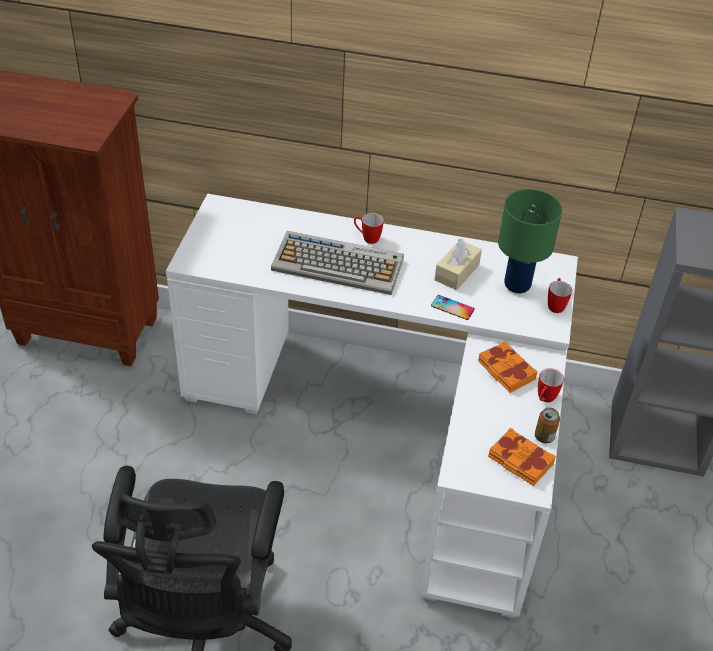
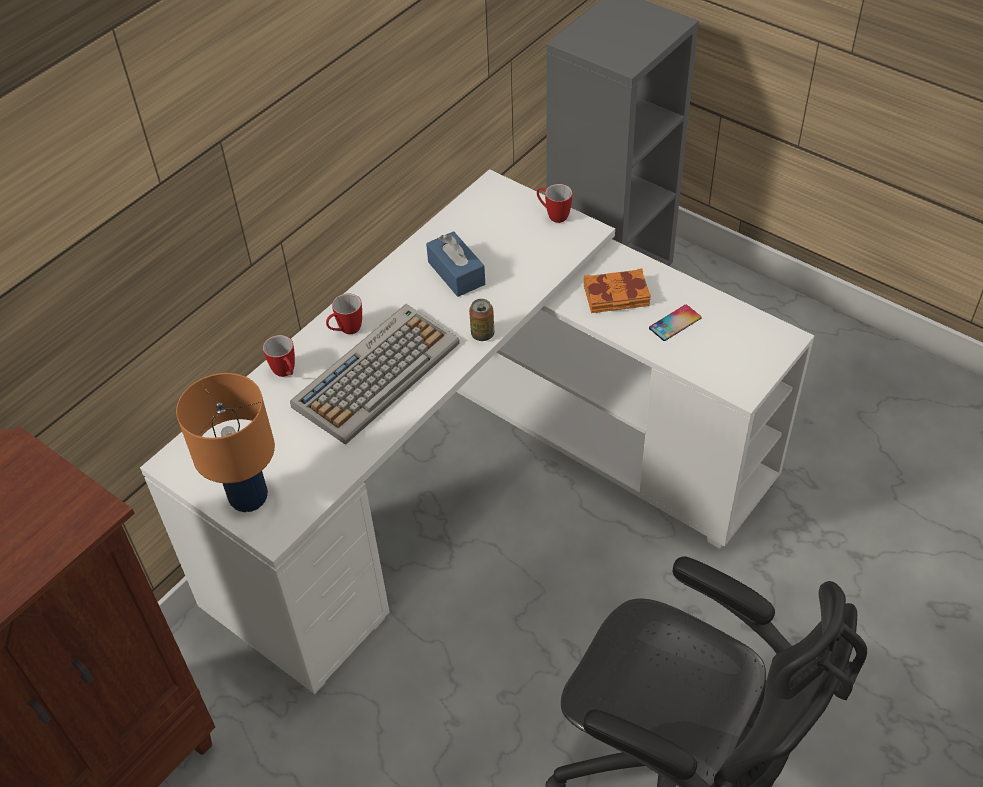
camera: 60 degrees left, 5 degrees up
(208, 244) = (249, 496): none -> orange table lamp
(452, 307) = (511, 298): phone -> phone (675, 323)
(457, 272) = (456, 273): beige tissue box -> blue tissue box
(518, 285) = (507, 231): green table lamp -> none
(520, 461) = (745, 334): orange book -> none
(544, 399) = (671, 283): mug -> mug (286, 373)
(544, 437) = (721, 303): can -> can (482, 334)

